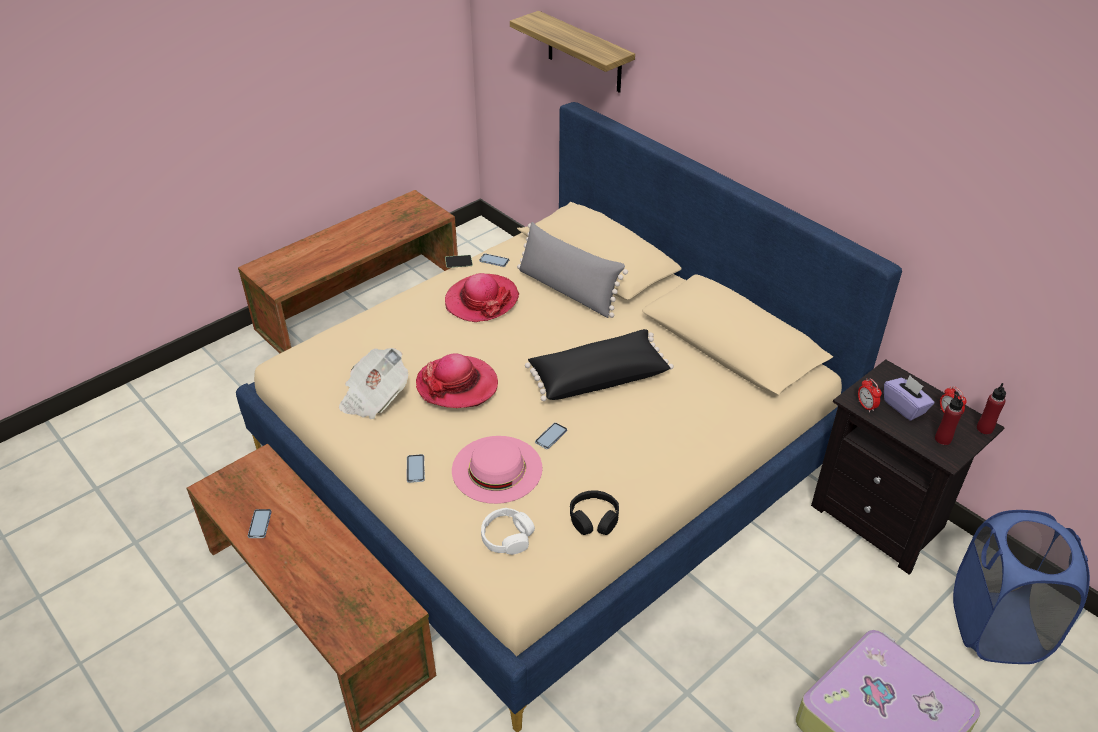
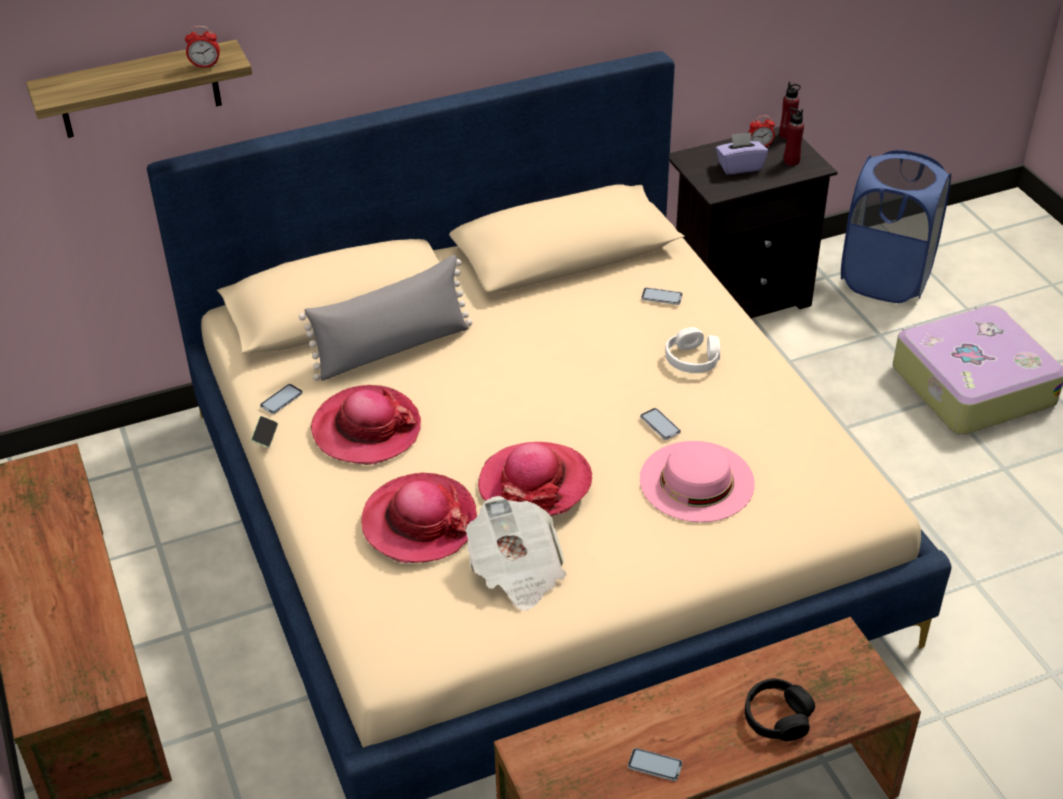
camera: 70 degrees left, 0 degrees up
(401, 342) = (419, 522): none -> hat
(415, 469) = (668, 554): phone -> phone (661, 297)
(507, 537) = (806, 495): white headphones -> white headphones (692, 359)
(594, 518) = (800, 422): black headphones -> black headphones (777, 717)
(597, 377) = (574, 364): black pillow -> none
(866, 406) = (728, 188): alarm clock -> alarm clock (205, 66)

